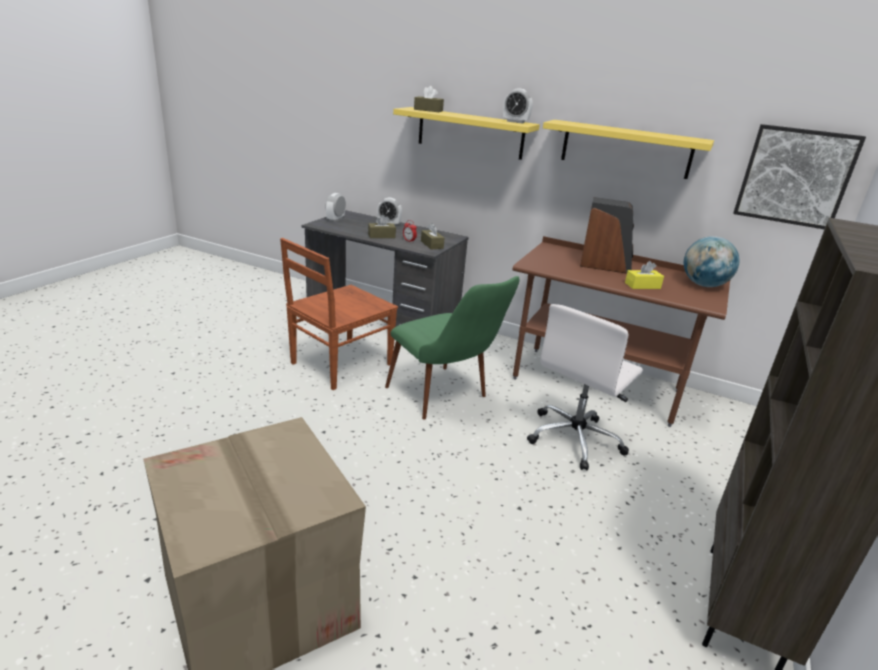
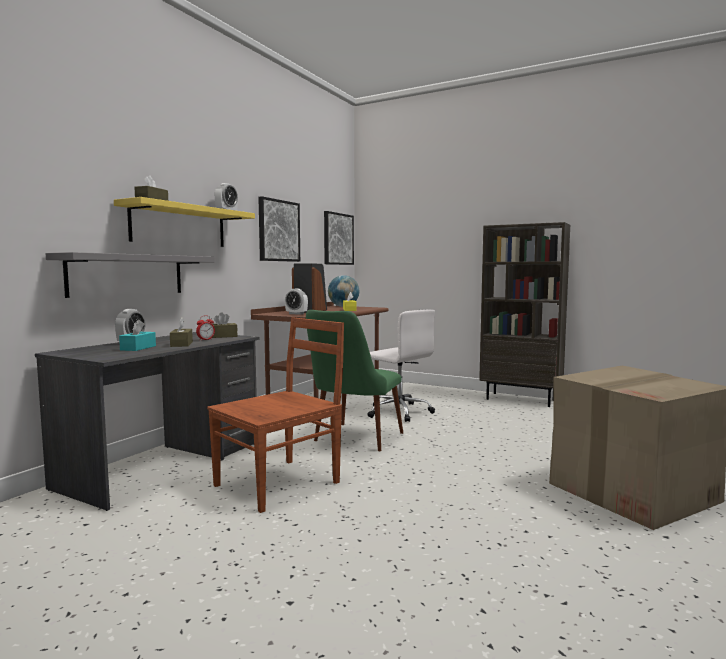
camera: 85 degrees left, 20 degrees down
(335, 219) = (89, 354): alarm clock -> alarm clock (296, 314)
(339, 364) = (280, 483): brown chair -> brown chair turned 90 degrees counterclockwise
(362, 227) = (138, 348): none -> turquoise tissue box
(415, 171) = (127, 275): none -> grey shelf
(445, 399) = (352, 441): green chair -> green chair turned 150 degrees clockwise
(626, 149) = (278, 231): yellow shelf -> picture

